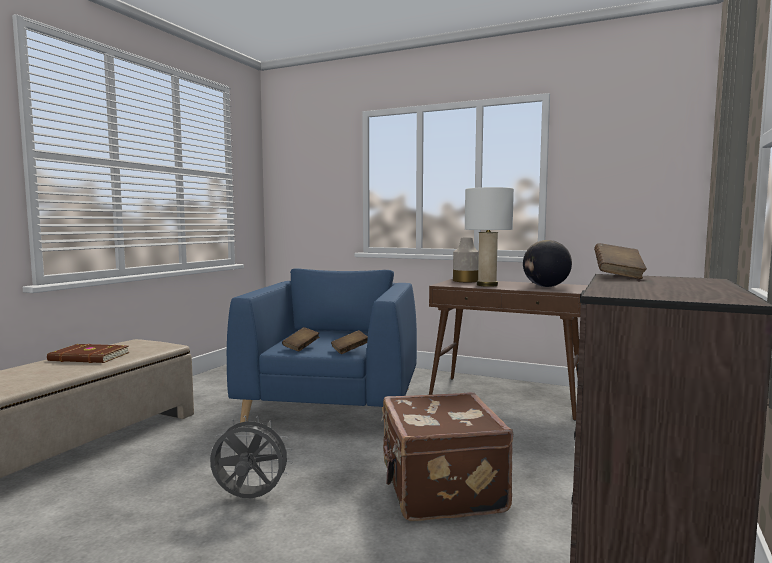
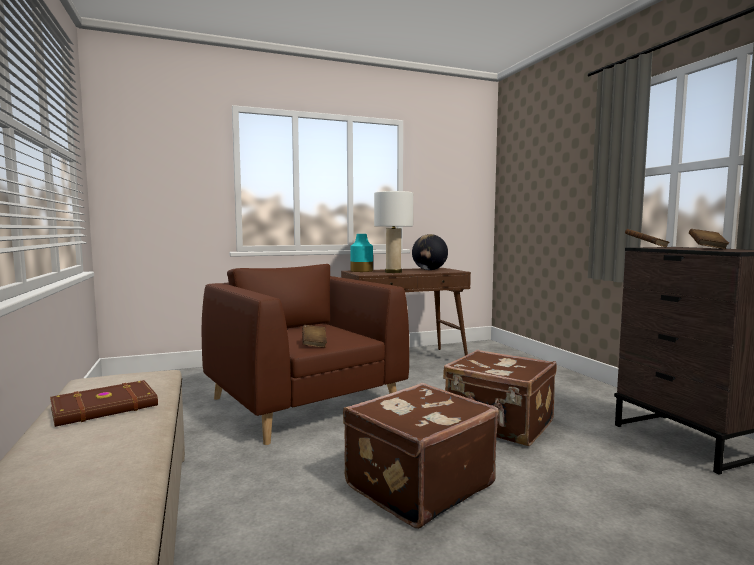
camera: 45 degrees left, 0 degrees up
(249, 498) = (416, 484): grey fan -> brown suitcase
(332, 406) = (304, 402): blue armchair -> brown armchair
(350, 350) = (360, 338): brown book -> brown book (707, 248)
(465, 280) = (361, 271): beige vase -> turquoise vase

